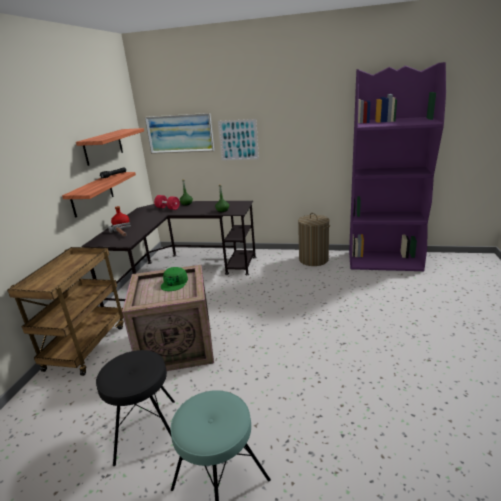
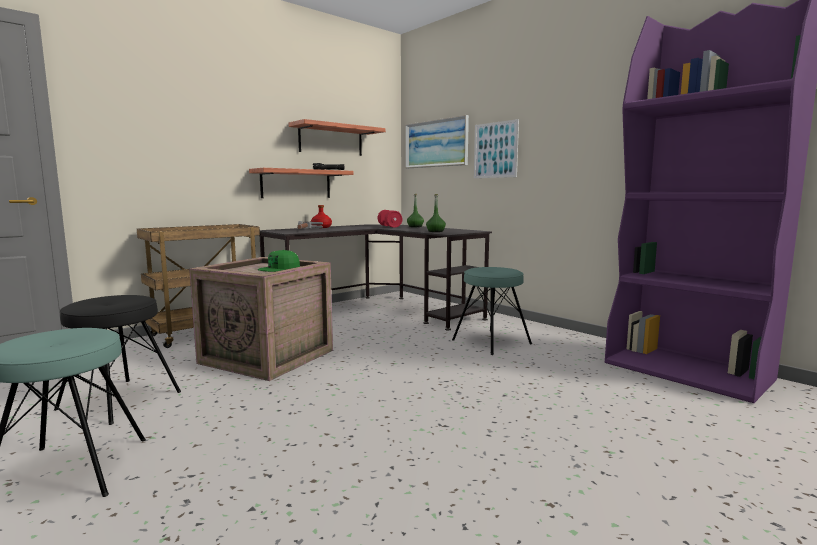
camera: 35 degrees right, 15 degrees down
(283, 275) = (491, 342): none -> turquoise stool
(313, 259) = (562, 340): laundry basket -> none

